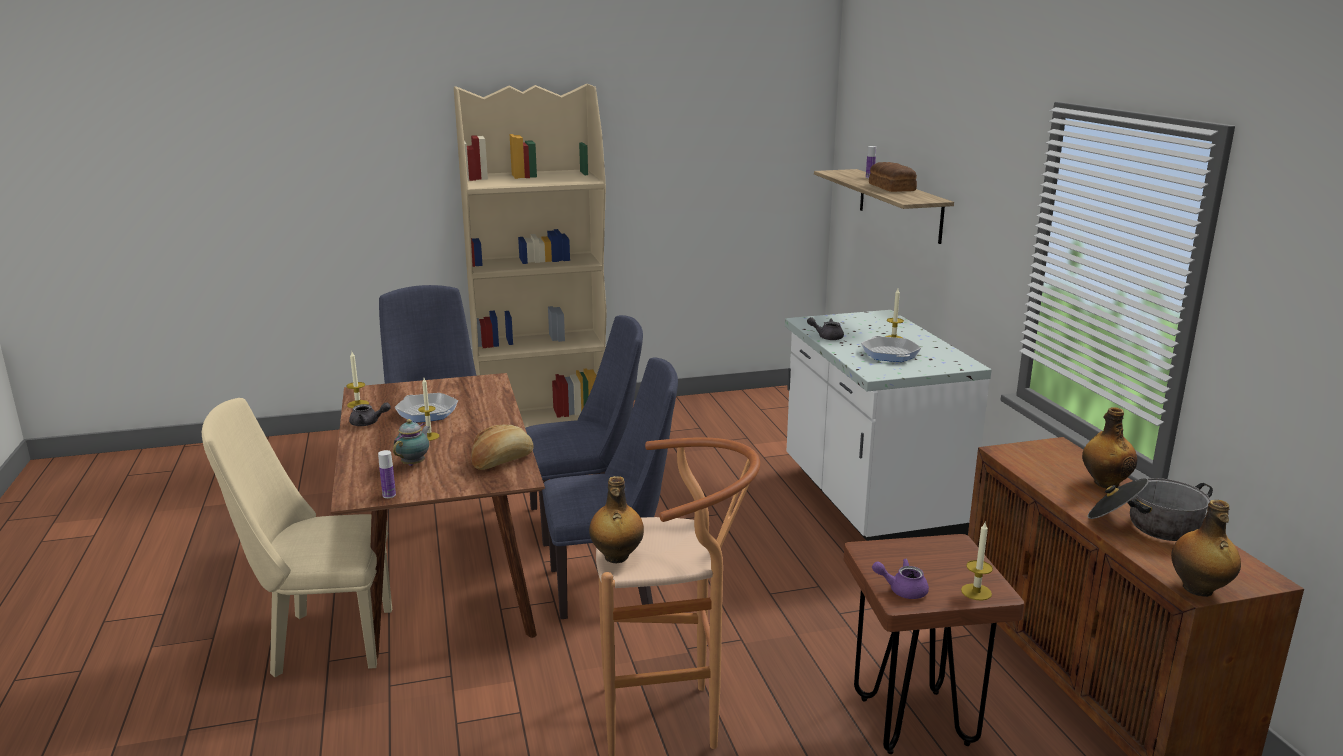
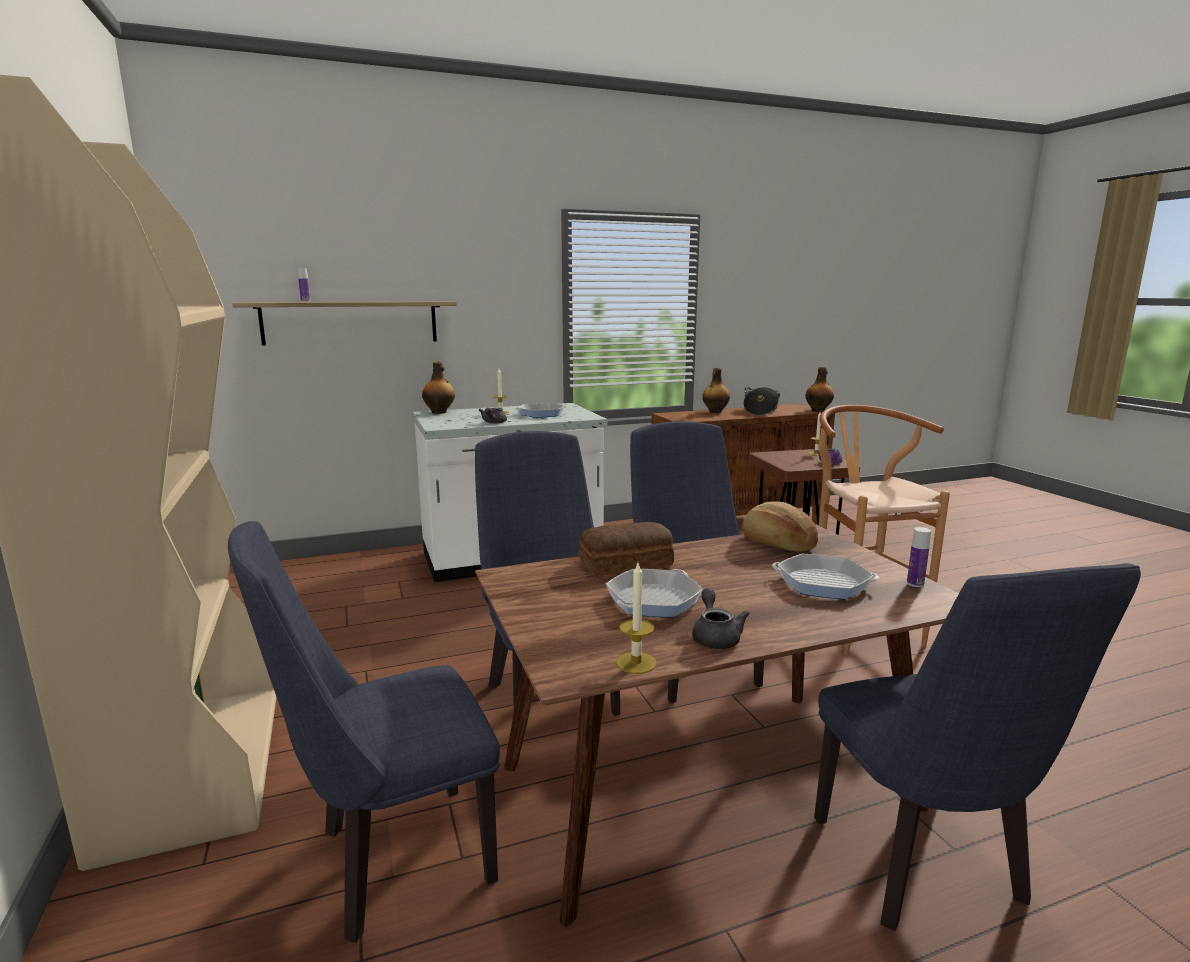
camera: 95 degrees left, 5 degrees down
(321, 641) = (925, 872): beige chair -> blue chair
(414, 463) = (823, 583): teapot -> frying pan
(429, 436) = (737, 586): candle -> none
(616, 557) = (904, 499): bottle -> bottle (439, 412)
(891, 187) = (371, 301): bread -> bread (627, 563)

